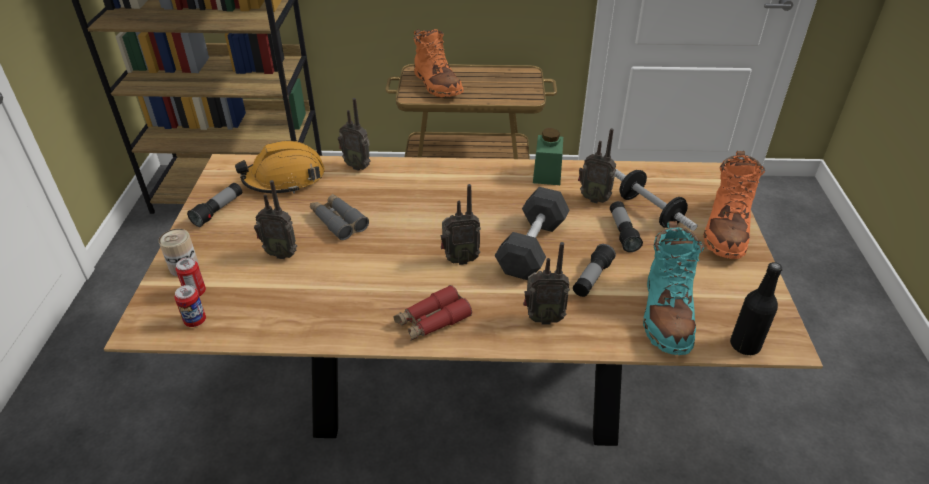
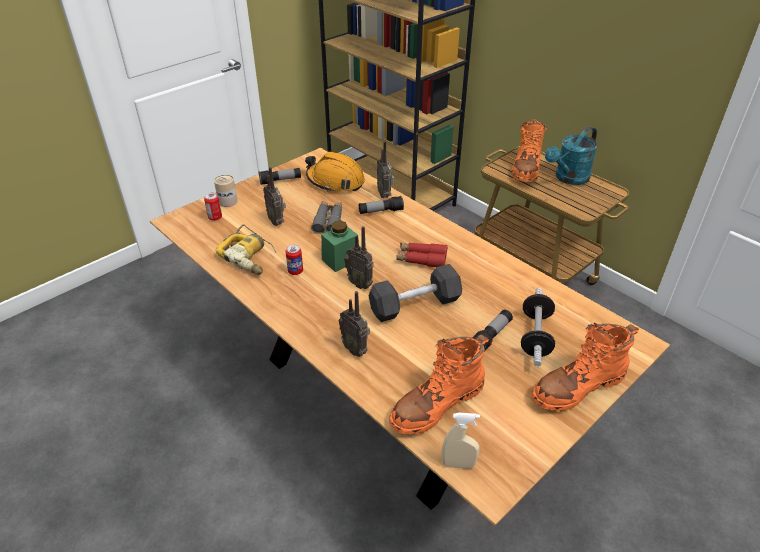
camera: 45 degrees right, 0 degrees up
(195, 321) = (197, 231): can -> can (295, 271)
(305, 306) = (250, 256): none -> power drill
(432, 321) = (296, 307): red binoculars -> red binoculars (421, 259)
(482, 77) = (568, 178): none -> turquoise watering can
(547, 174) = (498, 266): green jar -> green jar (341, 260)
(592, 278) = (422, 349): flashlight -> flashlight (380, 211)
(593, 198) = (507, 301): radio -> none
(666, 313) = (437, 404): turquoise boot -> orange boot
(744, 345) = (458, 464): black bottle -> beige spray bottle

